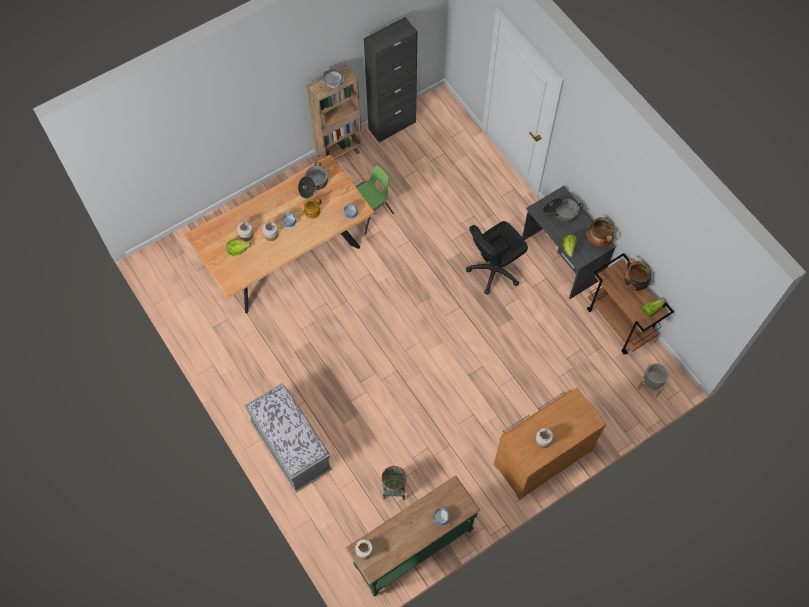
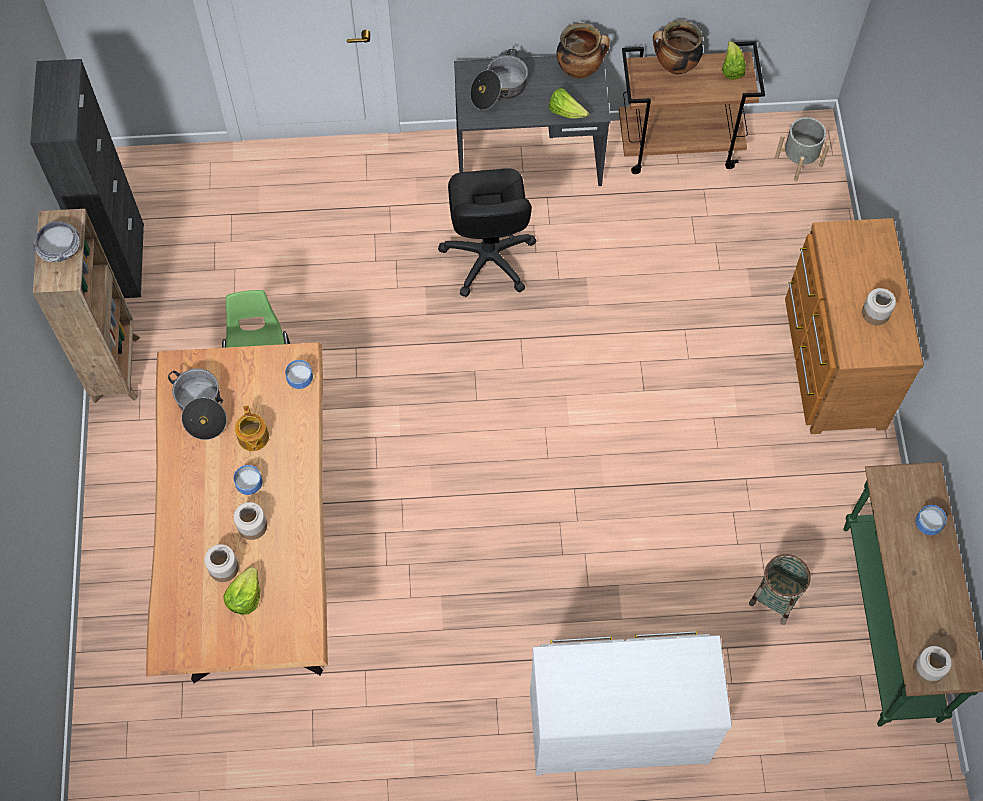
camera: 60 degrees left, 0 degrees up
(291, 447) = (616, 723): grey bench -> white dresser

